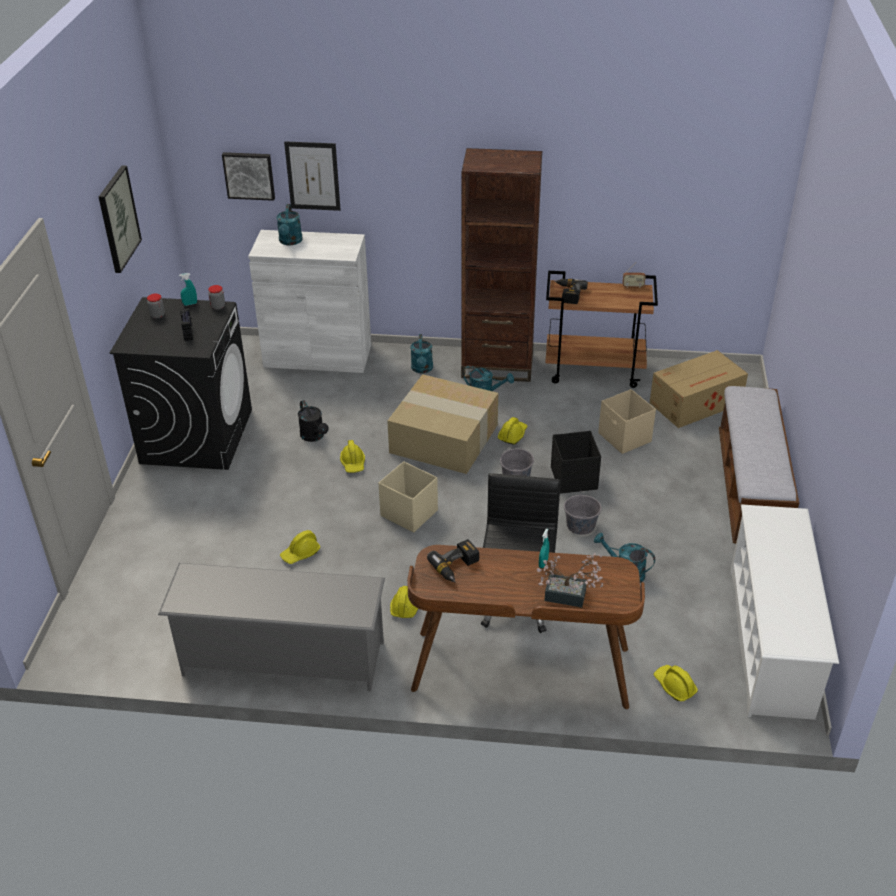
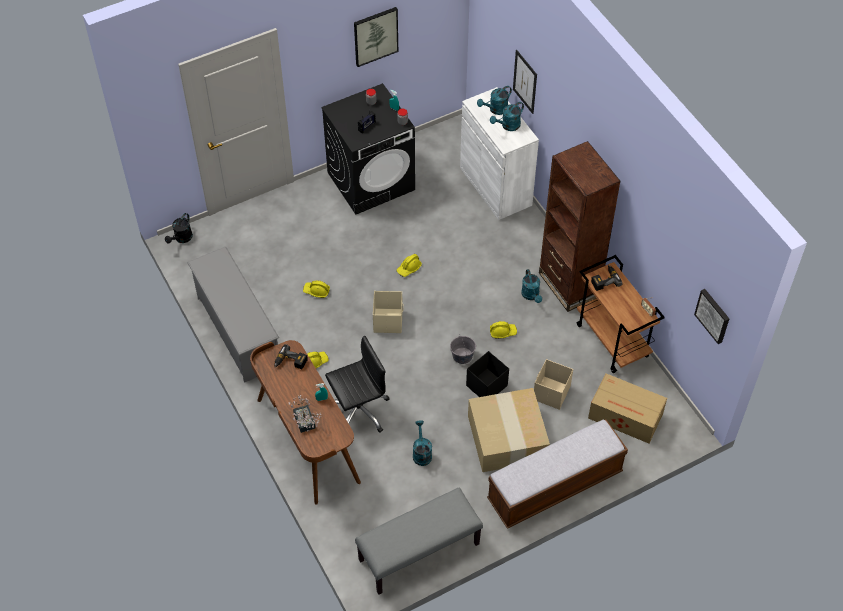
camera: 55 degrees right, 15 degrees up
(249, 175) = (499, 51): picture -> picture (713, 315)
(314, 436) = (417, 235): black watering can -> black watering can (181, 239)
(422, 369) = (529, 247): turquoise watering can -> turquoise watering can (508, 126)
(445, 438) = (470, 299): cardboard box -> cardboard box (508, 438)
(580, 525) = (445, 411): grey bucket -> none
(674, 686) = (347, 519): yellow hard hat -> none
(770, 641) = (419, 552): white shoe rack -> grey bench

